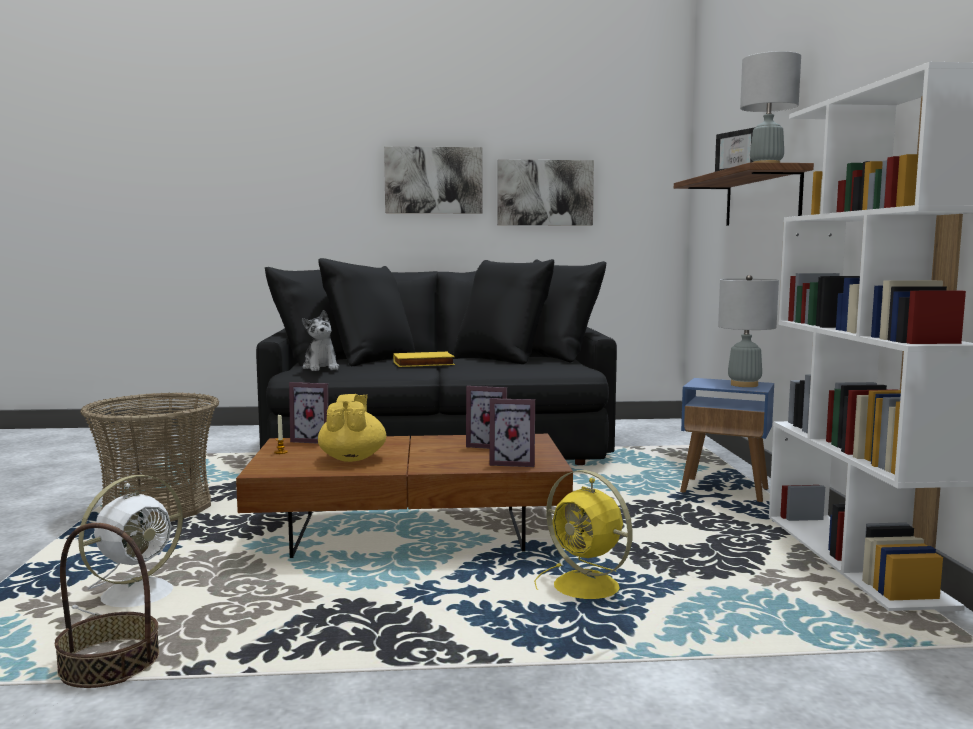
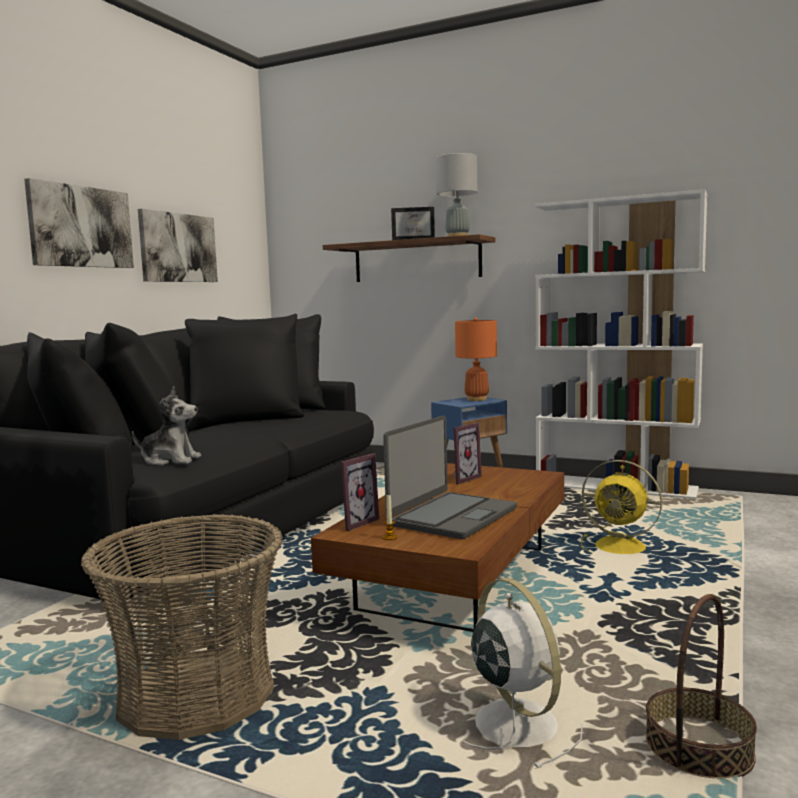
camera: 60 degrees left, 0 degrees up
(352, 458) = (452, 516): yellow teapot -> laptop
(423, 364) = (235, 434): yellow book -> none
(513, 463) = (525, 480): picture frame -> none
(589, 588) = (623, 547): yellow fan -> yellow fan turned 45 degrees clockwise
(744, 385) = (476, 399): grey table lamp -> orange table lamp

